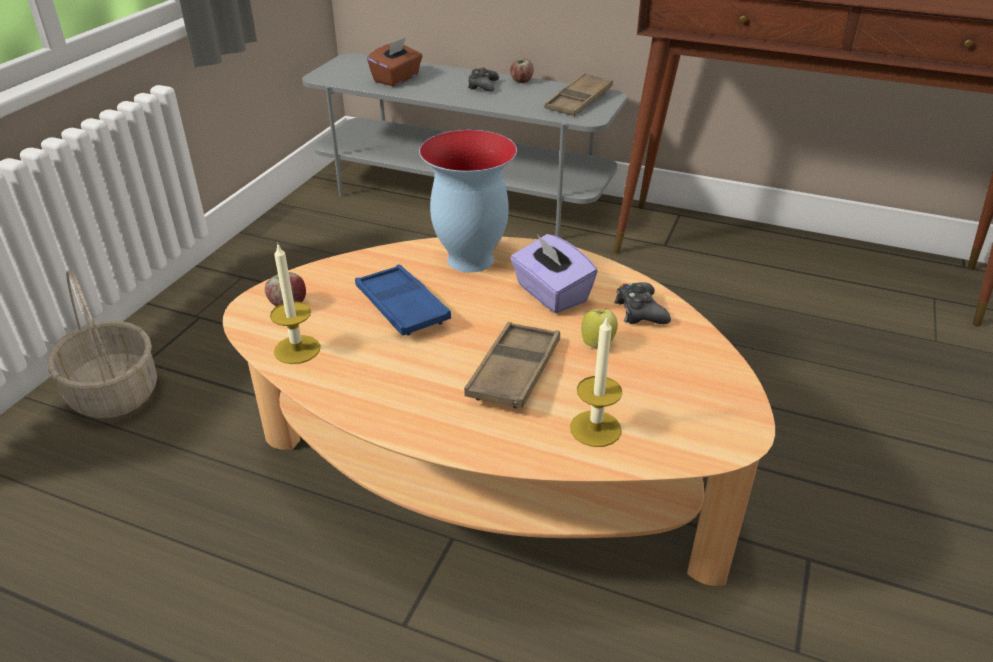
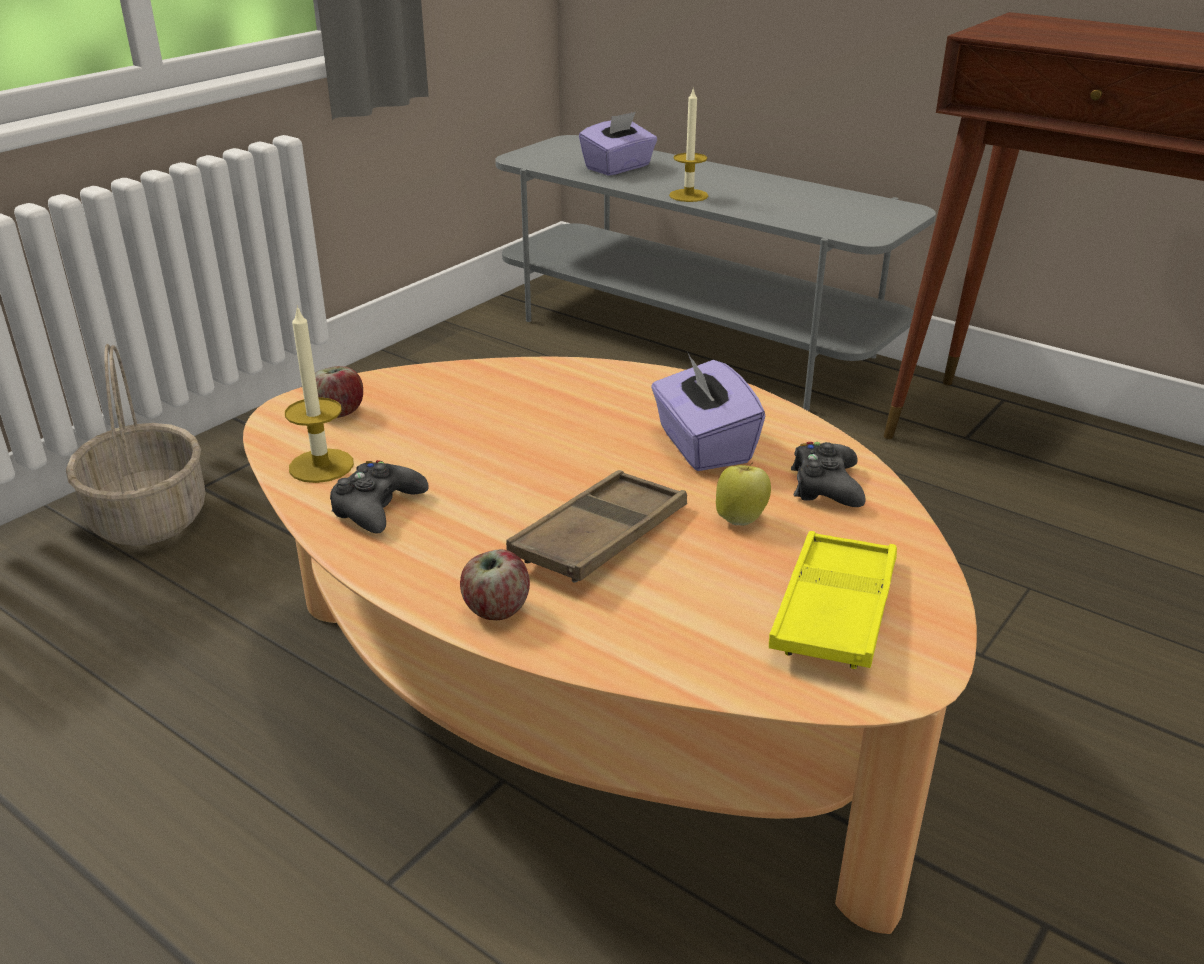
camera: 15 degrees right, 5 degrees down
(397, 79) = (618, 168): brown tissue box -> purple tissue box
(401, 307) = (485, 434): blue tray -> none
(469, 260) = (607, 390): vase -> none
(483, 86) = (732, 185): black game controller -> black game controller (377, 507)
(521, 81) = (788, 184): apple -> apple (496, 610)
(579, 101) = (860, 214): brown tray -> none
(595, 428) = (682, 629): candle -> candle (688, 195)
(680, 398) = (834, 610): none -> yellow tray

